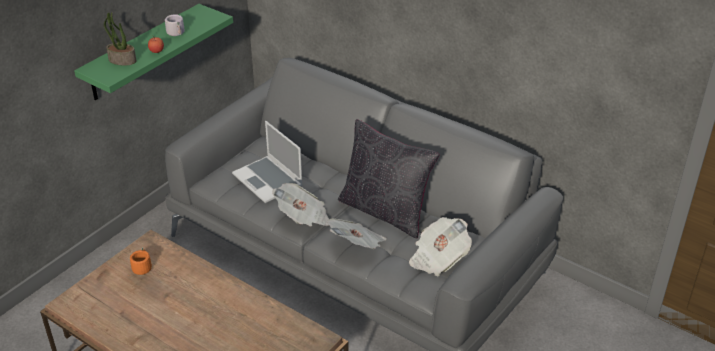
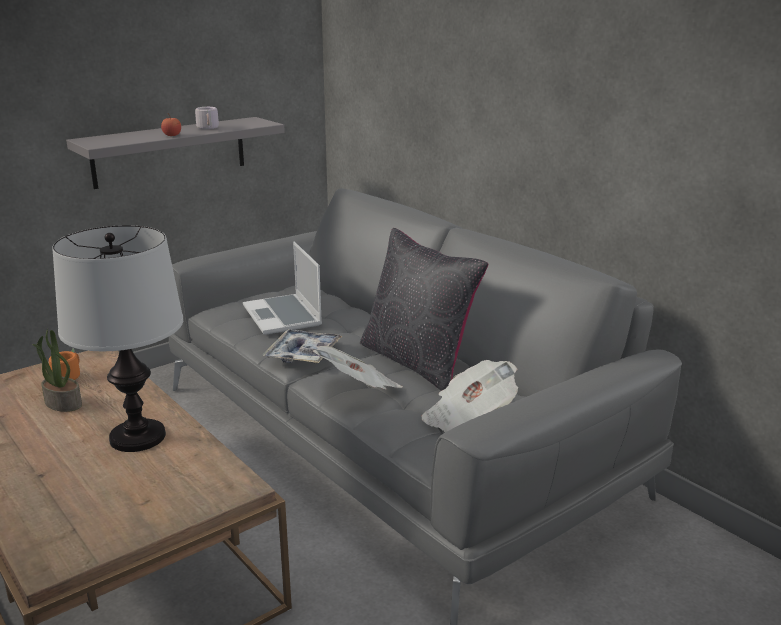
camera: 15 degrees right, 15 degrees down
(122, 60) = (125, 137): potted plant -> potted plant (62, 403)
(142, 52) = (170, 152): green shelf -> grey shelf
(230, 313) = (138, 437): none -> table lamp
(303, 217) = (303, 353): newspaper -> tray

